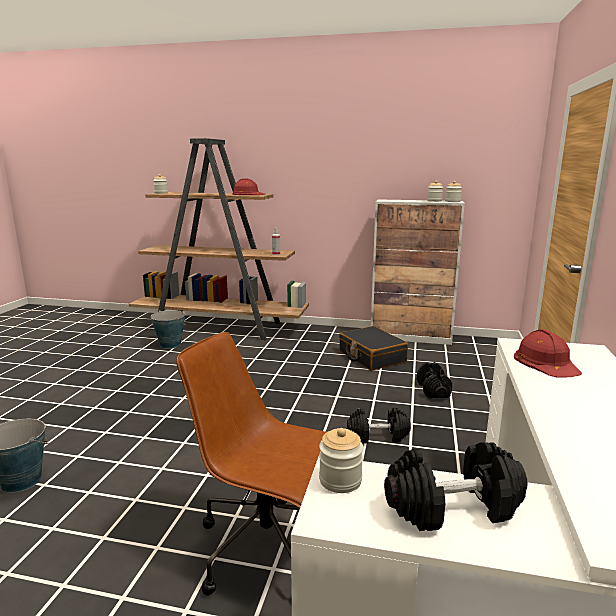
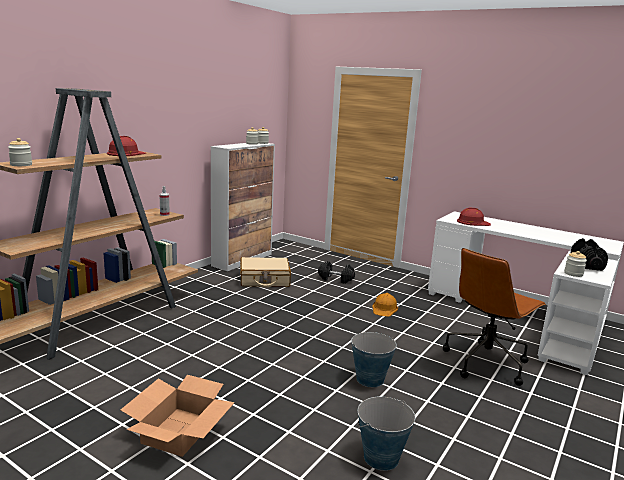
camera: 70 degrees left, 0 degrees up
(68, 387) = (179, 431): none -> cardboard box
(170, 344) = (117, 354): bucket -> bucket (369, 379)
(371, 357) = (264, 280): black suitcase -> beige suitcase
(377, 436) = (384, 309): black dumbbell -> orange hard hat

